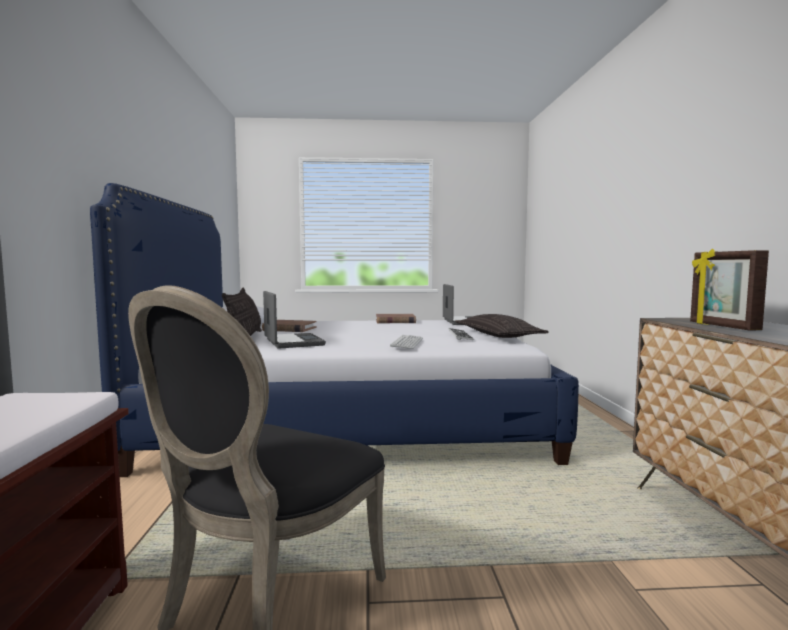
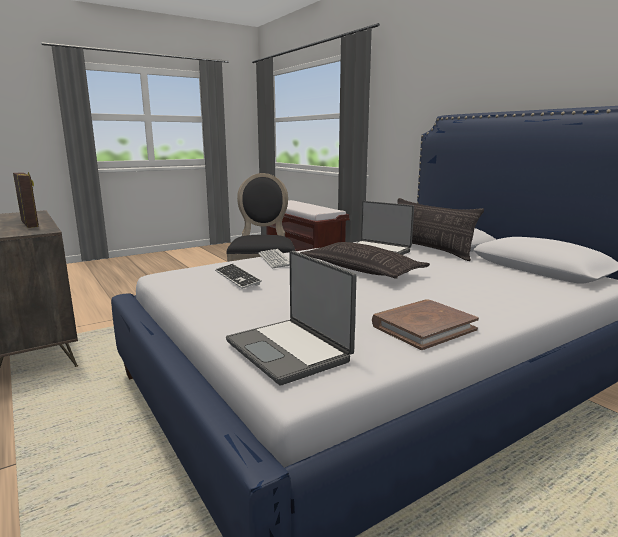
camera: 150 degrees right, 10 degrees up
(289, 329) = (467, 271): brown book -> none
(497, 335) = (195, 297): pillow -> pillow (361, 269)

